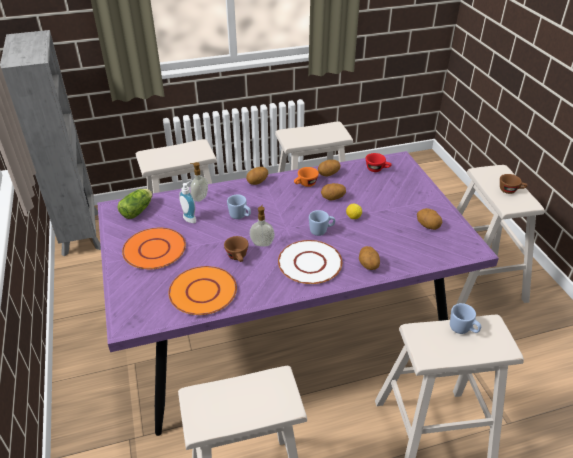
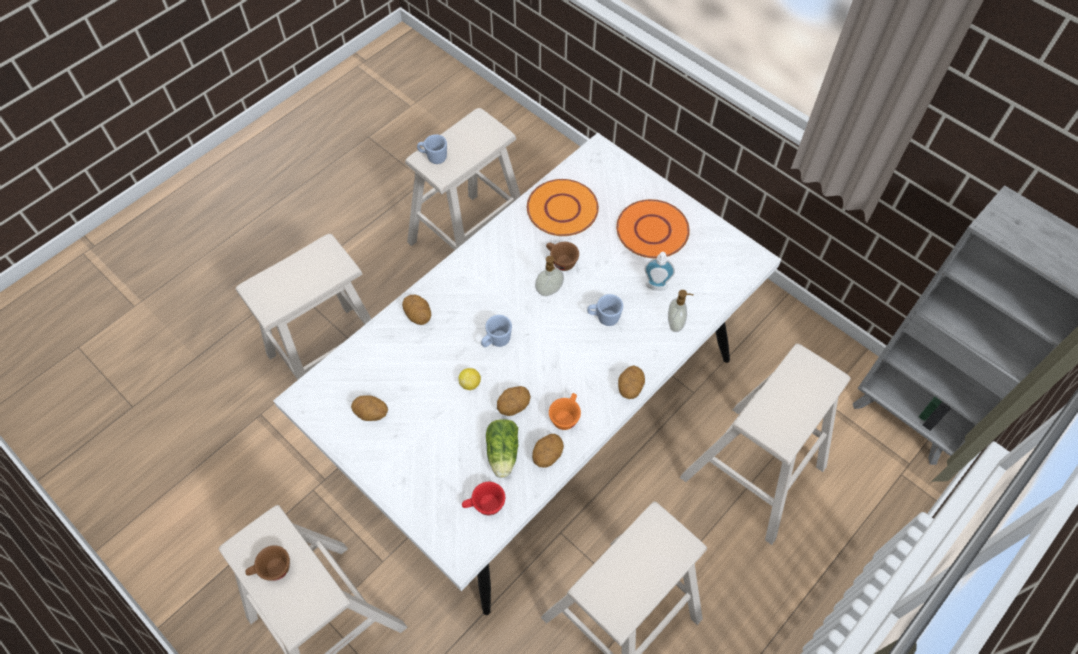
camera: 150 degrees right, 20 degrees up
(138, 210) = (724, 270): lettuce -> lettuce (502, 454)
(285, 329) = (539, 408): purple dining table -> white dining table
(309, 263) = (482, 289): white plate -> none
(463, 330) = (298, 290): blue mug -> blue mug (433, 157)

